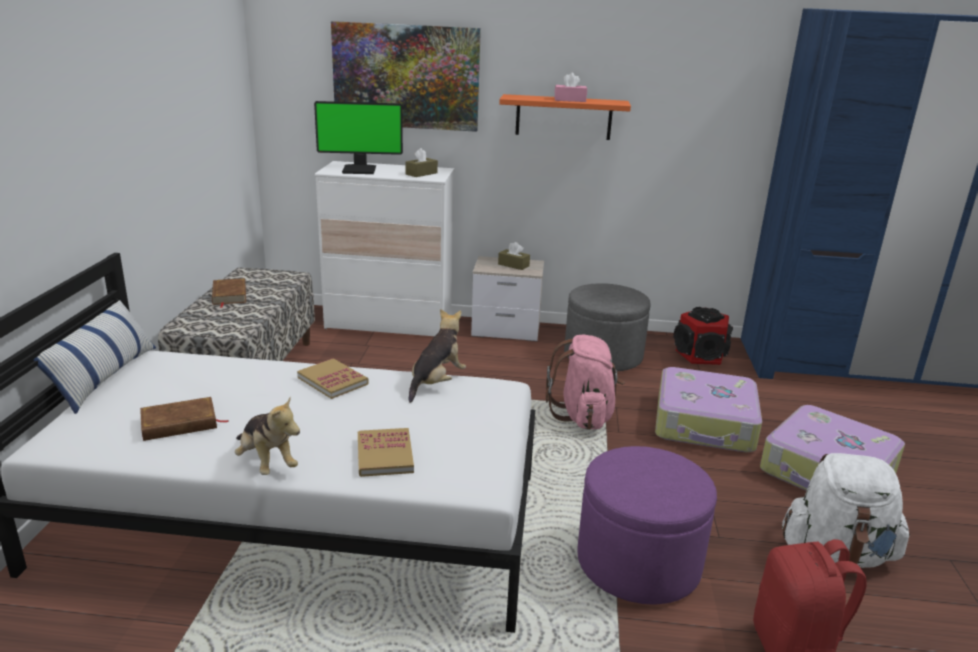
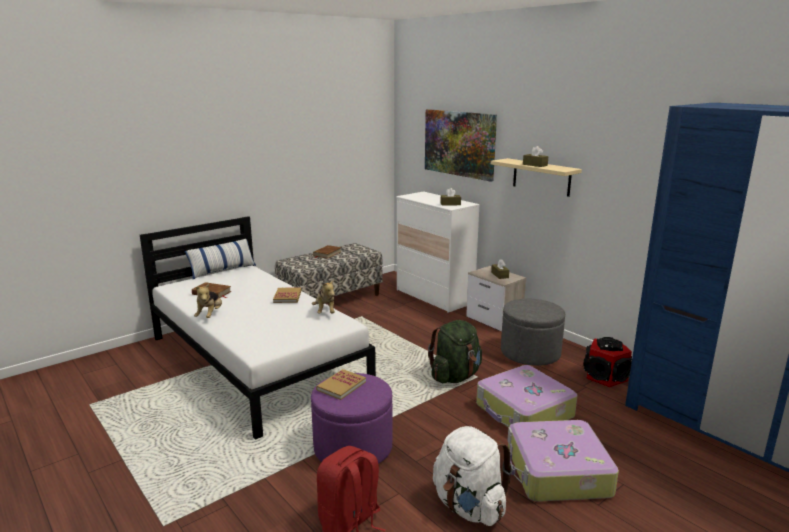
camera: 45 degrees right, 5 degrees down
(360, 170) = (423, 197): monitor -> none
(384, 455) = (248, 328): book -> book (341, 386)
(436, 382) = (325, 311): plush toy -> plush toy turned 90 degrees clockwise
(563, 117) = (541, 177): orange shelf -> beige shelf
(570, 100) = (535, 165): pink tissue box -> brown tissue box
(583, 415) = (455, 376): pink backpack -> green backpack

